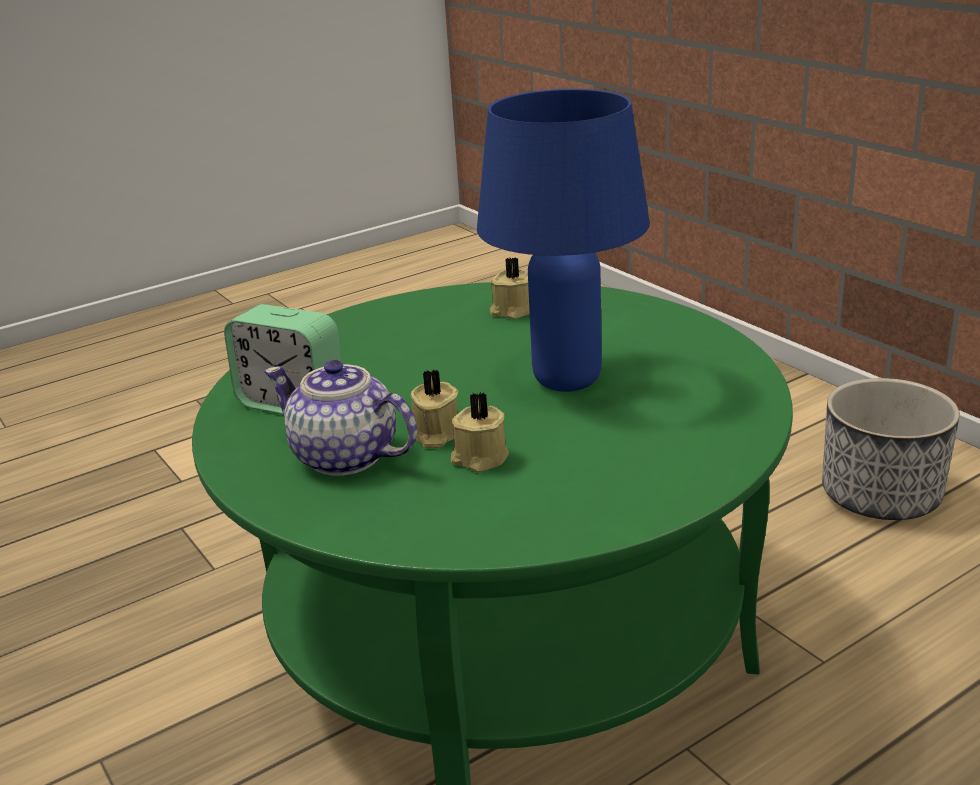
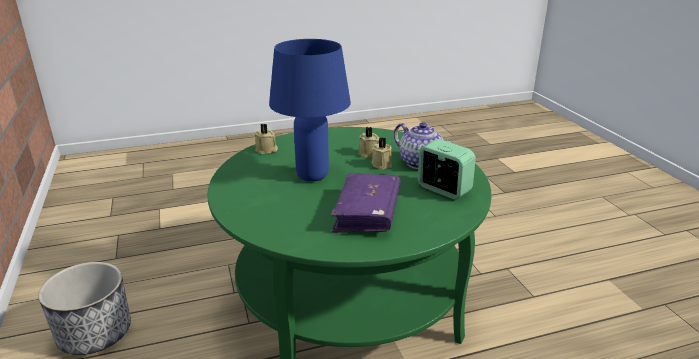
camera: 165 degrees left, 0 degrees up
(423, 340) = (367, 213): none -> purple book
(511, 311) = (305, 223): beige candle -> beige candle (266, 150)

